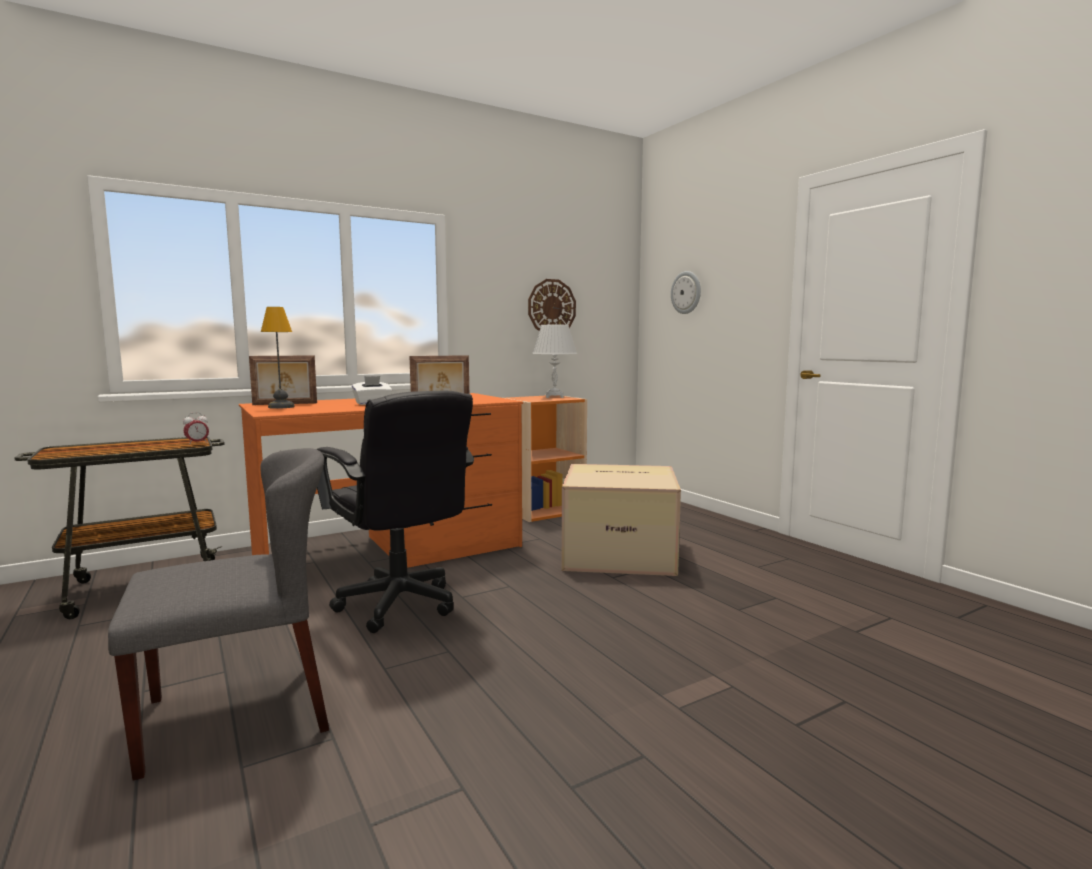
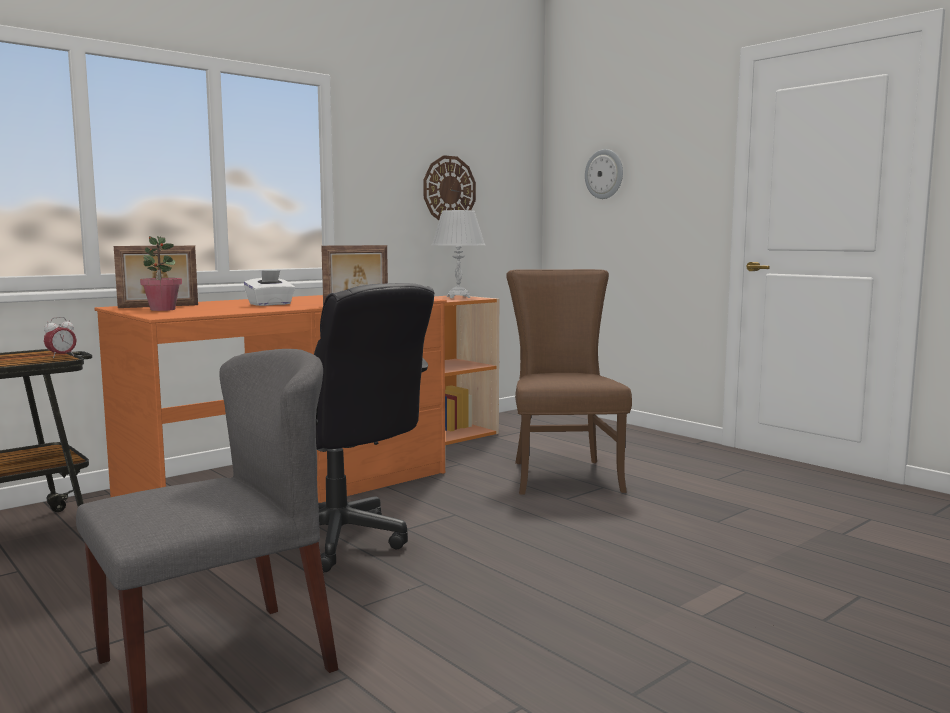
camera: 10 degrees left, 0 degrees up
(281, 407) = (162, 309): table lamp -> potted plant
(621, 553) = (562, 474): cardboard box -> brown chair

